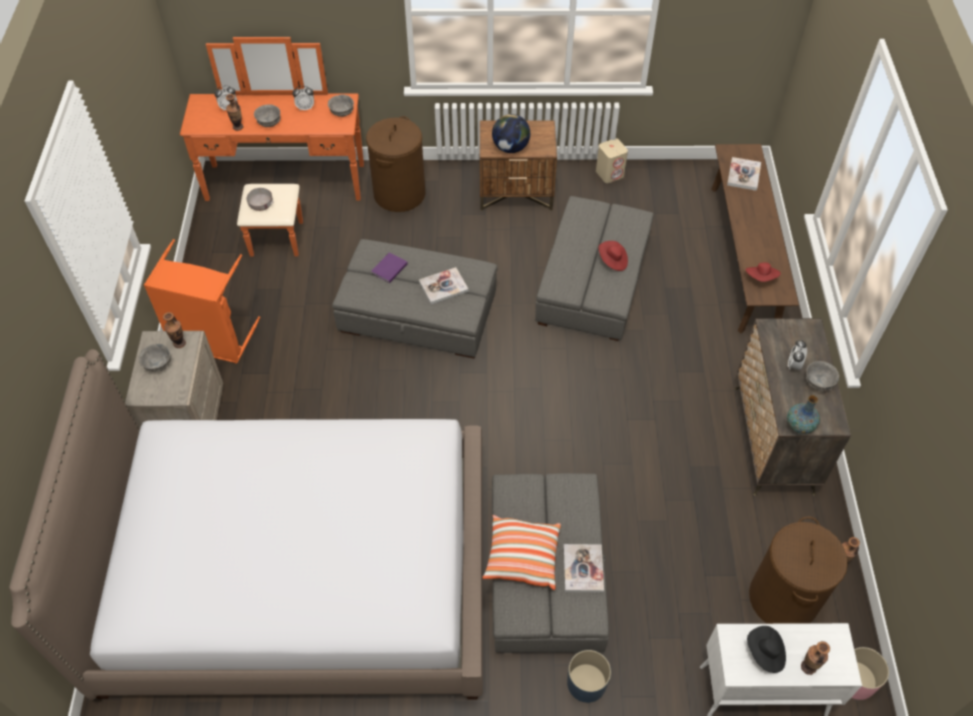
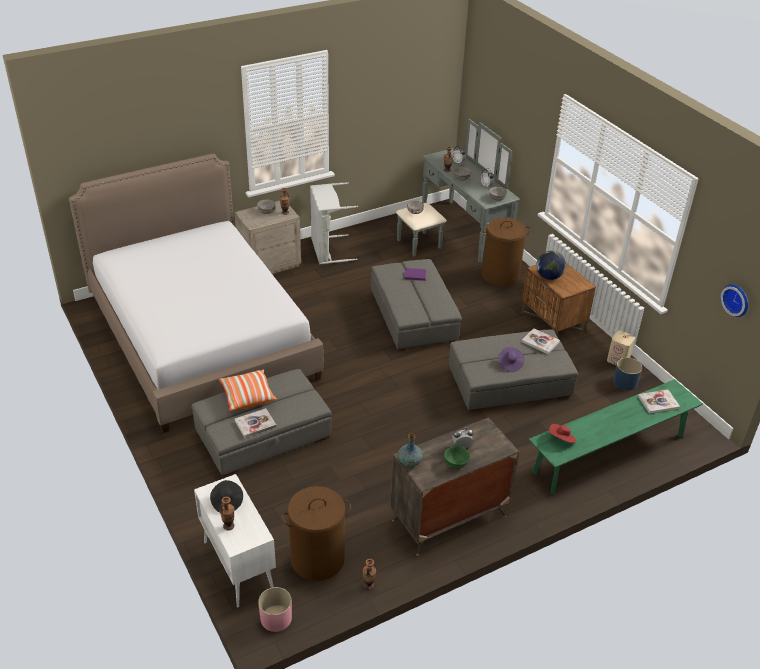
camera: 60 degrees right, 15 degrees down
(212, 340) = (327, 250): orange laundry basket -> grey laundry basket
(284, 195) = (454, 234): orange dresser -> grey dresser
(443, 287) = (420, 300): book -> book (540, 342)
(587, 683) = (199, 477): blue planter -> blue planter (625, 382)
(612, 261) = (510, 364): red hat -> purple hat
(743, 256) = (609, 454): brown bench -> green bench
(756, 23) = (737, 299): none -> wall clock
(819, 382) = (456, 463): grey bowl -> green bowl

